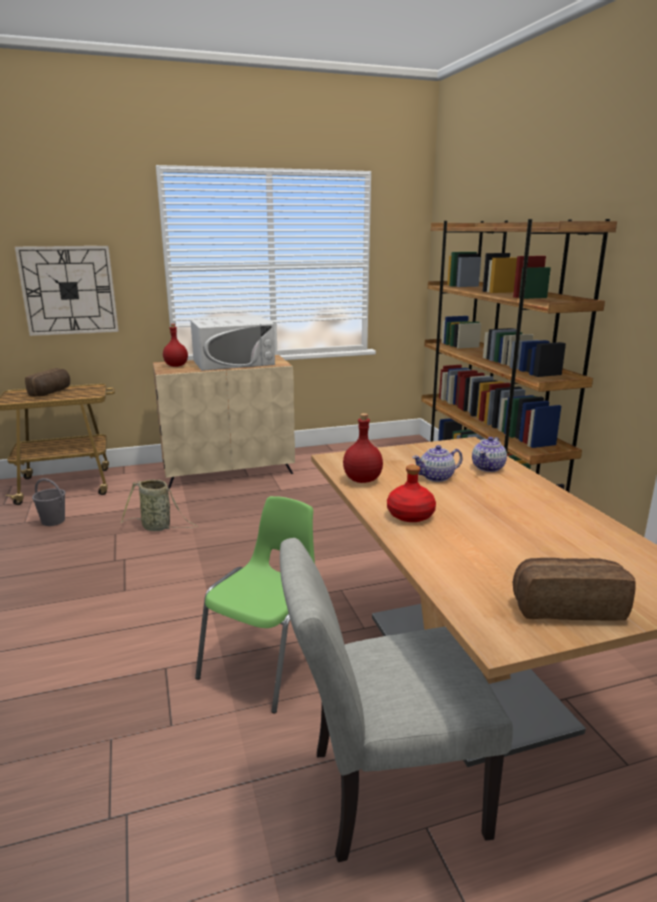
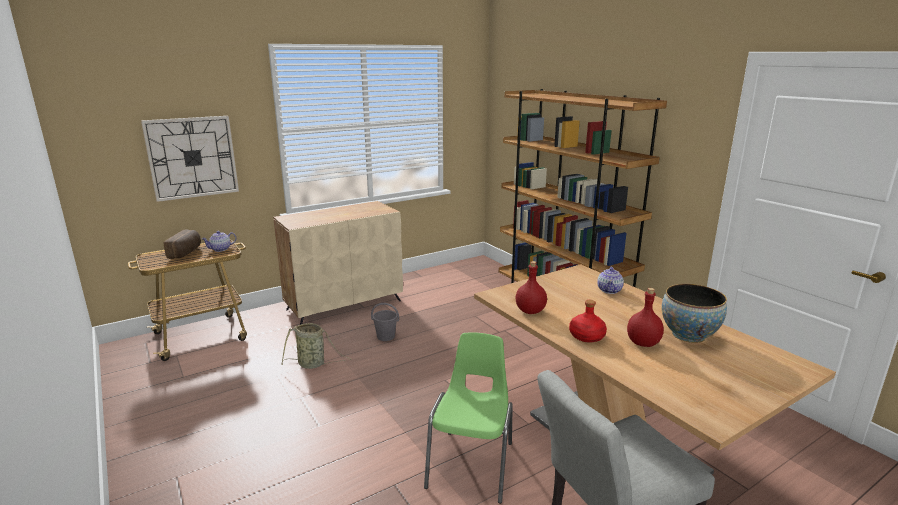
camera: 15 degrees left, 0 degrees up
(53, 521) = (211, 371): grey bucket -> grey bucket (386, 337)
(176, 366) = (299, 219): red bottle -> red bottle (643, 343)
(234, 362) = (347, 212): white microwave -> none
(437, 477) = (581, 302): teapot -> teapot (221, 249)
(556, 530) = (688, 335): none -> bowl
(567, 606) = (734, 391): bread -> none

